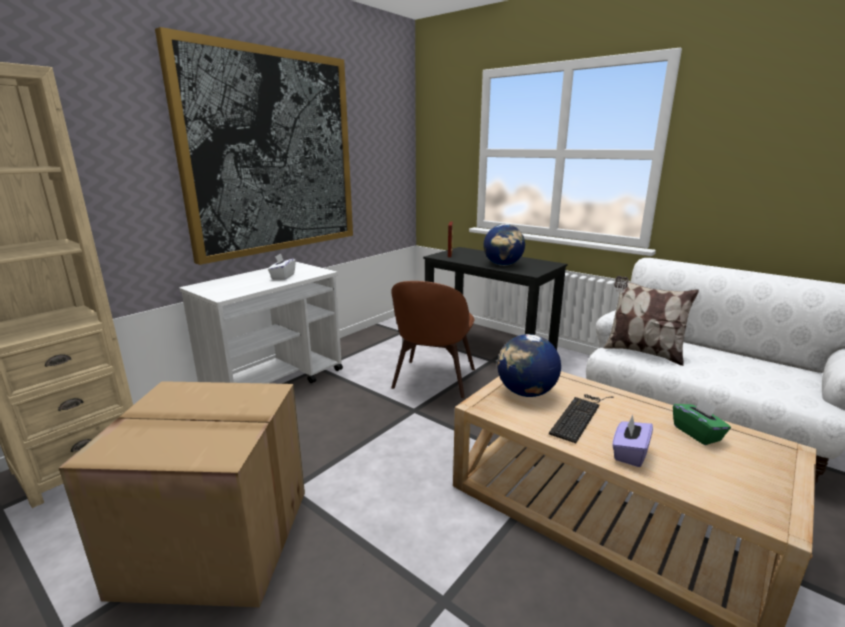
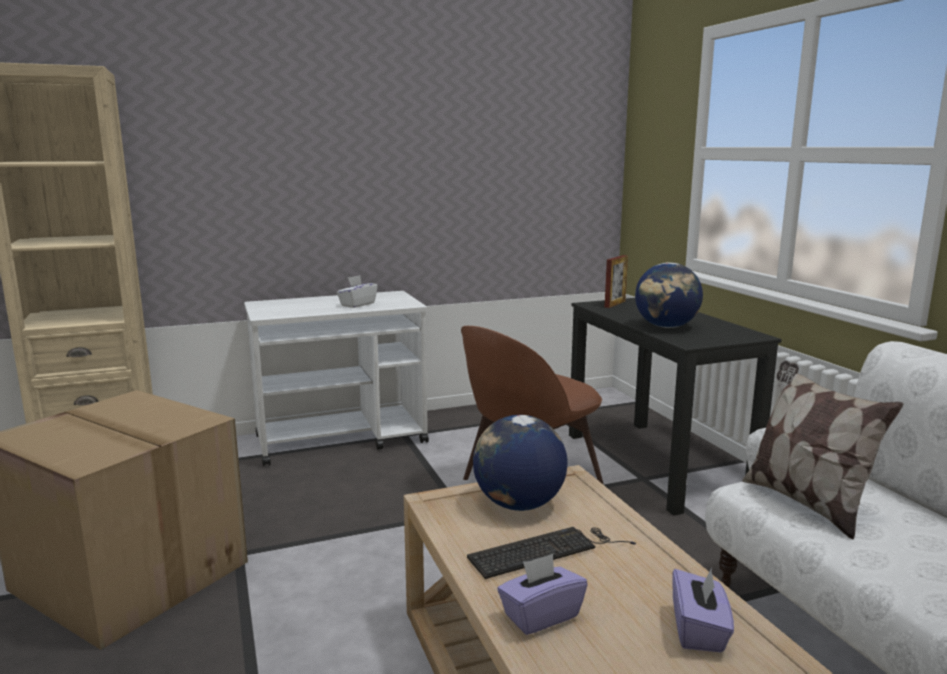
camera: 30 degrees right, 5 degrees down
(271, 153) = (381, 152): picture -> none
(697, 433) = (699, 630): green tissue box -> purple tissue box

